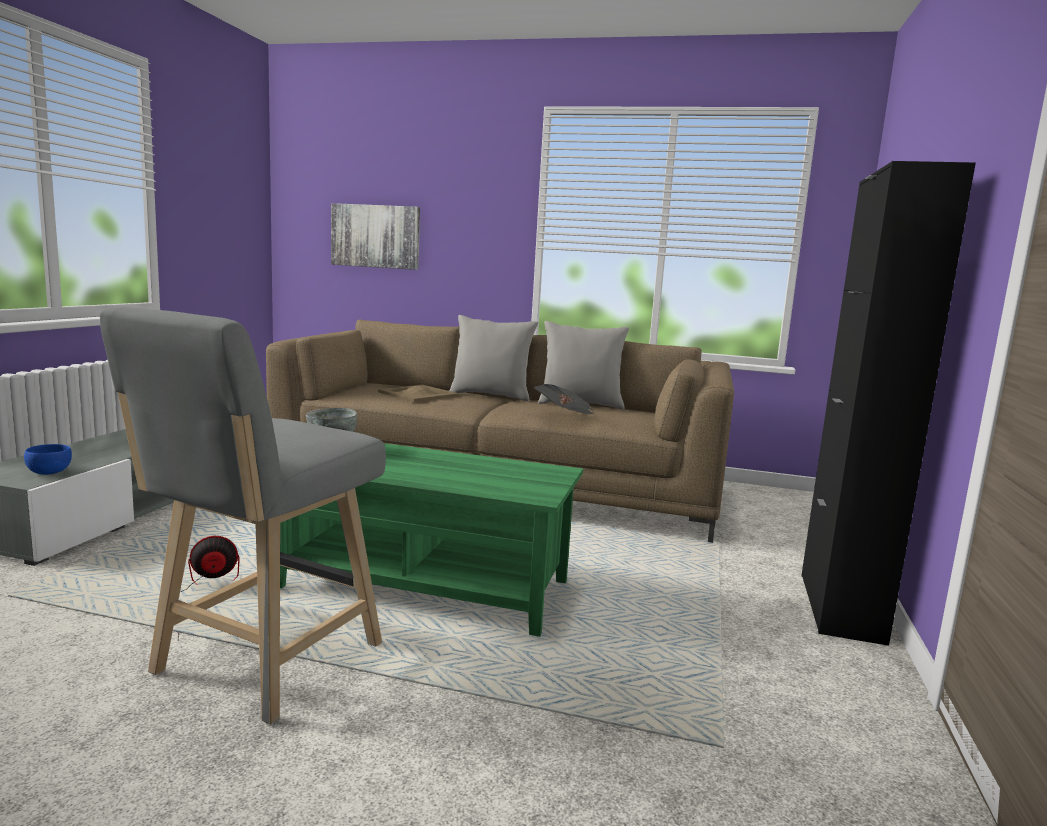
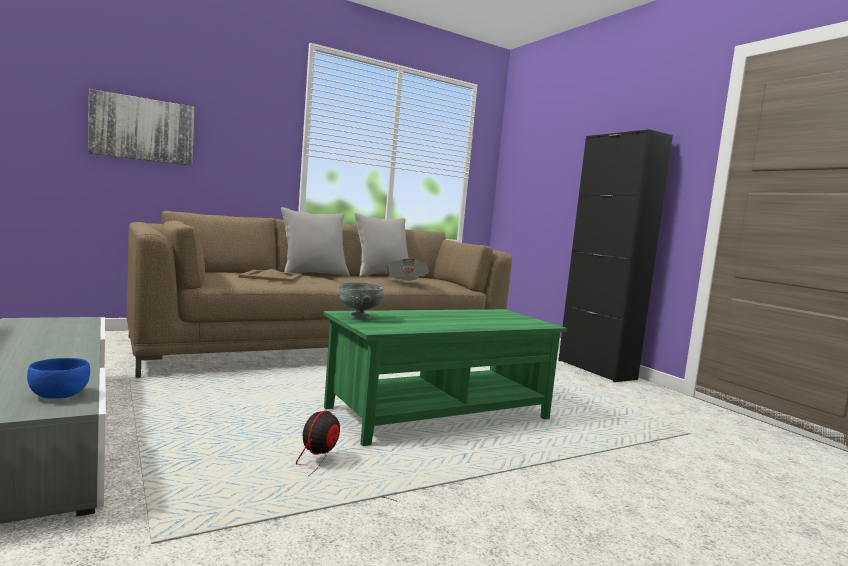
camera: 45 degrees left, 5 degrees down
(260, 664) = (478, 488): grey stool -> none

